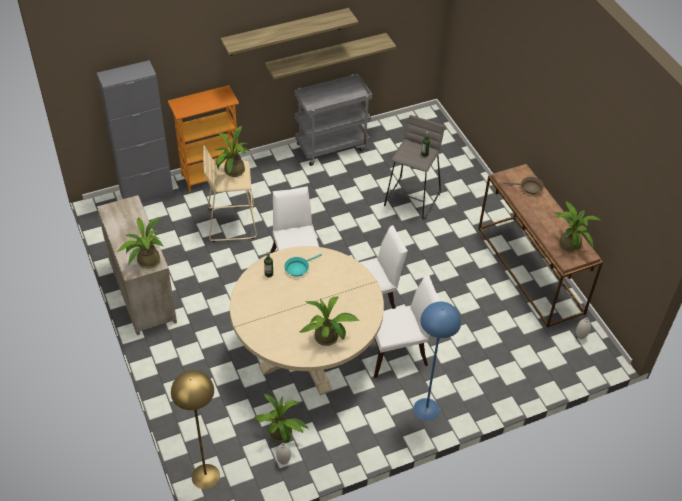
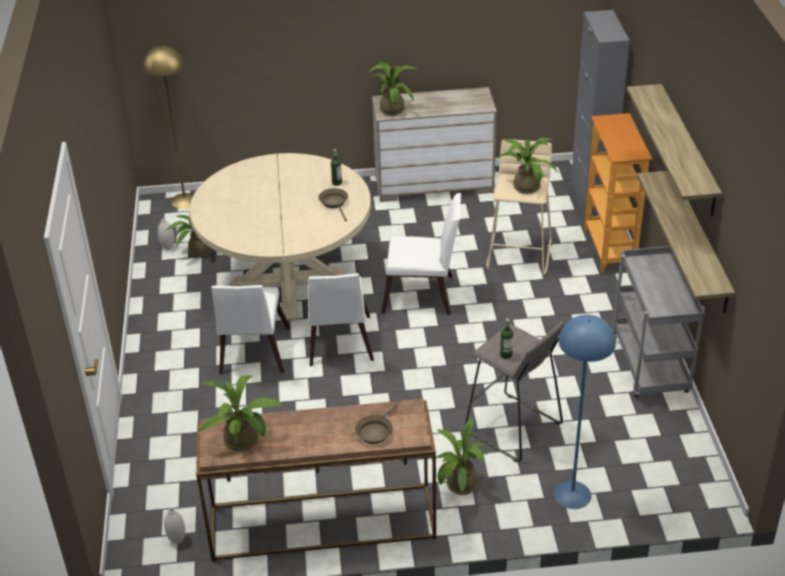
camera: 110 degrees right, 10 degrees down
(298, 268) = (334, 203): turquoise frying pan -> brown frying pan
(329, 338) = (222, 208): potted plant -> potted plant (459, 487)
(426, 409) = (161, 359): blue floor lamp -> blue floor lamp (572, 495)

